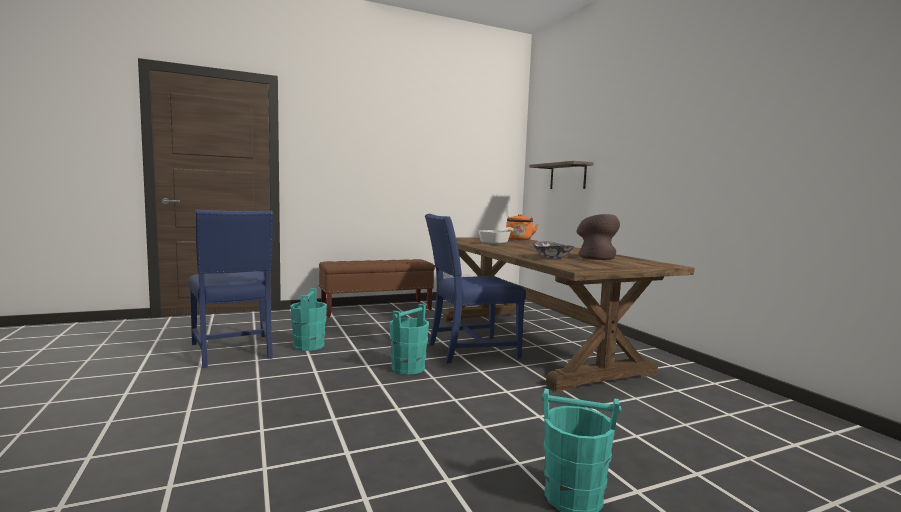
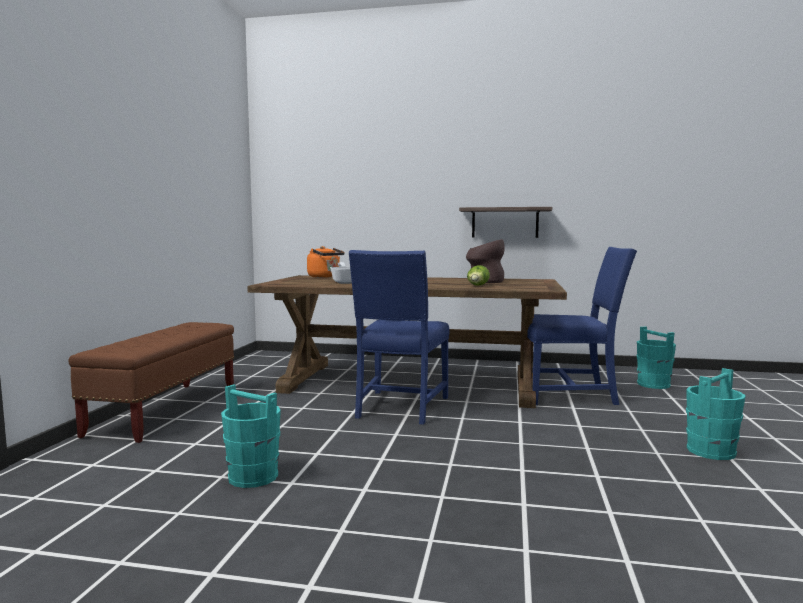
camera: 55 degrees left, 0 degrees up
(234, 351) = (182, 534): blue chair -> blue chair (571, 394)
(408, 368) = (416, 442): turquoise bucket -> turquoise bucket (653, 384)
(553, 258) = (477, 286): bowl -> lettuce
(568, 176) = (337, 201): shelf -> shelf (505, 222)

